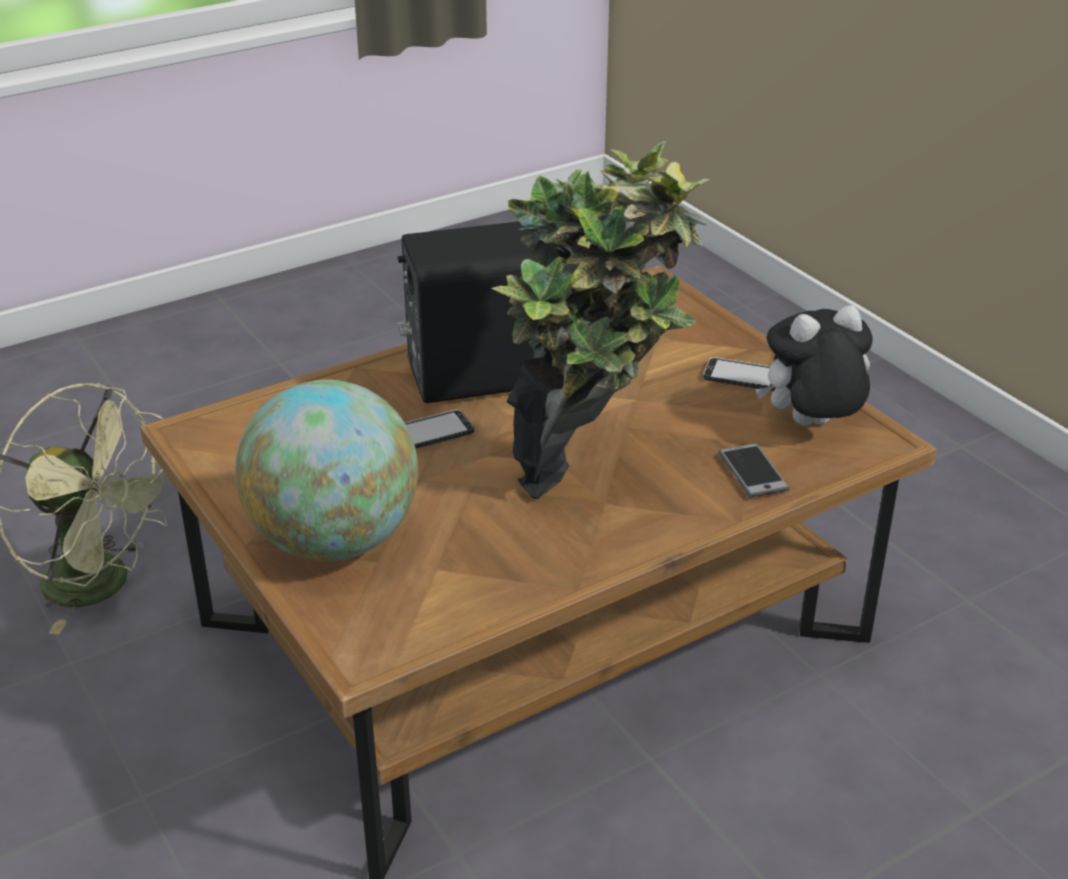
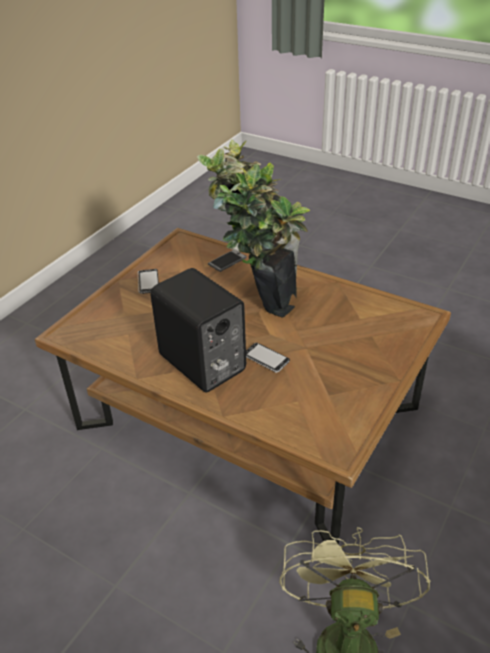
camera: 115 degrees left, 5 degrees up
(334, 541) = (371, 354): globe -> none
(810, 426) = (180, 256): plush toy -> none

